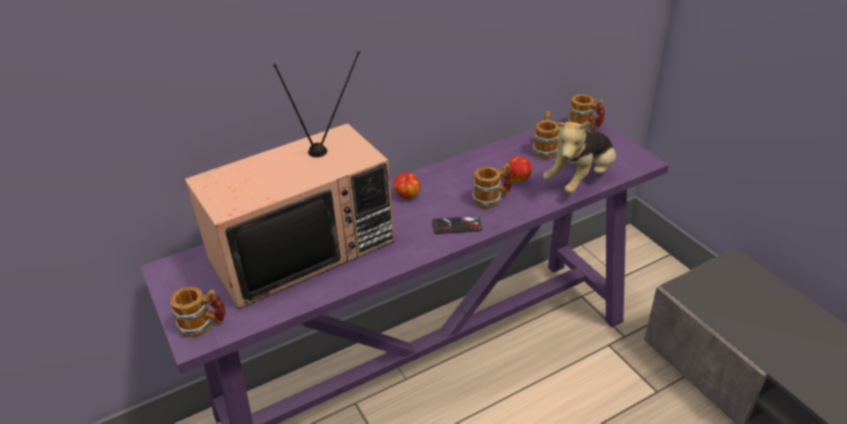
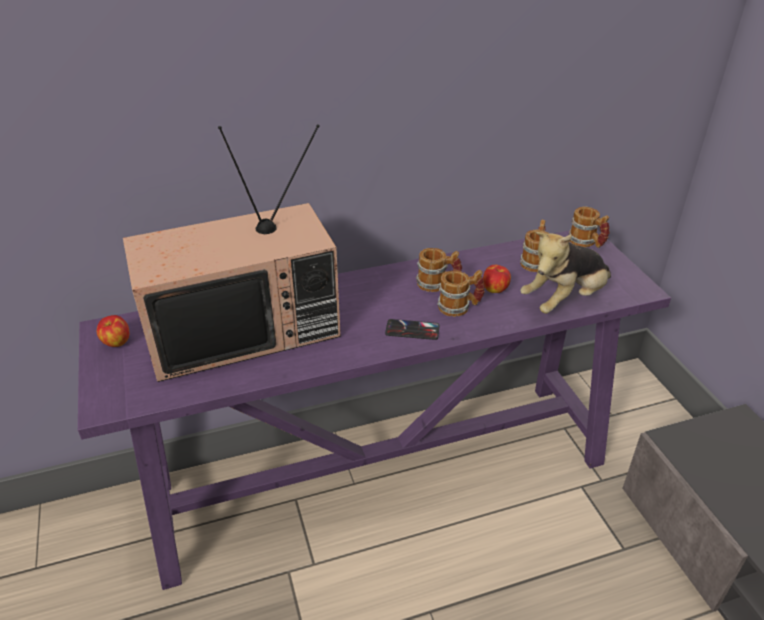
camera: 10 degrees right, 0 degrees up
(203, 325) = (117, 393): mug -> mug (438, 284)
(407, 196) = (370, 290): apple -> apple (116, 342)

